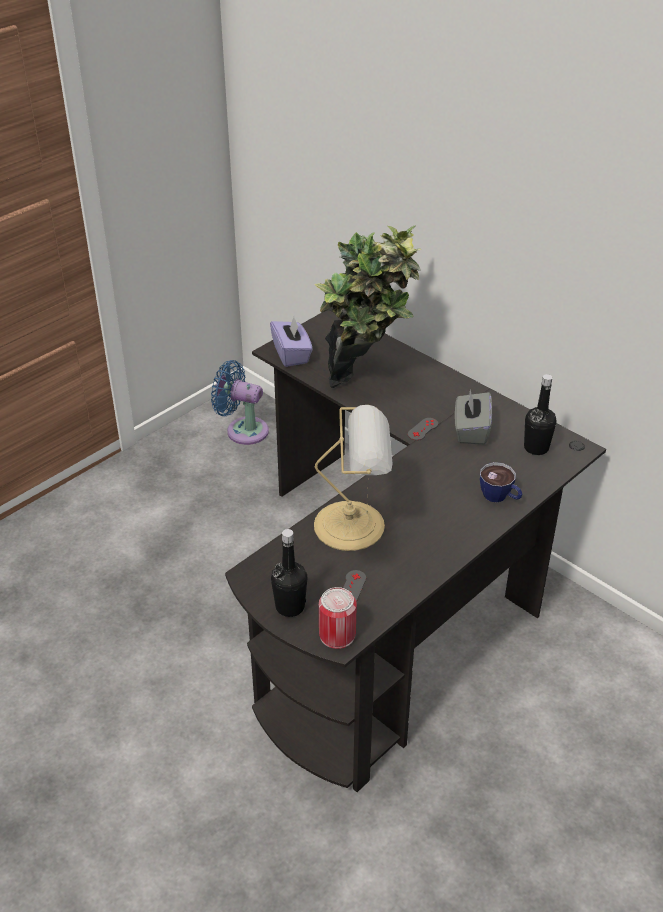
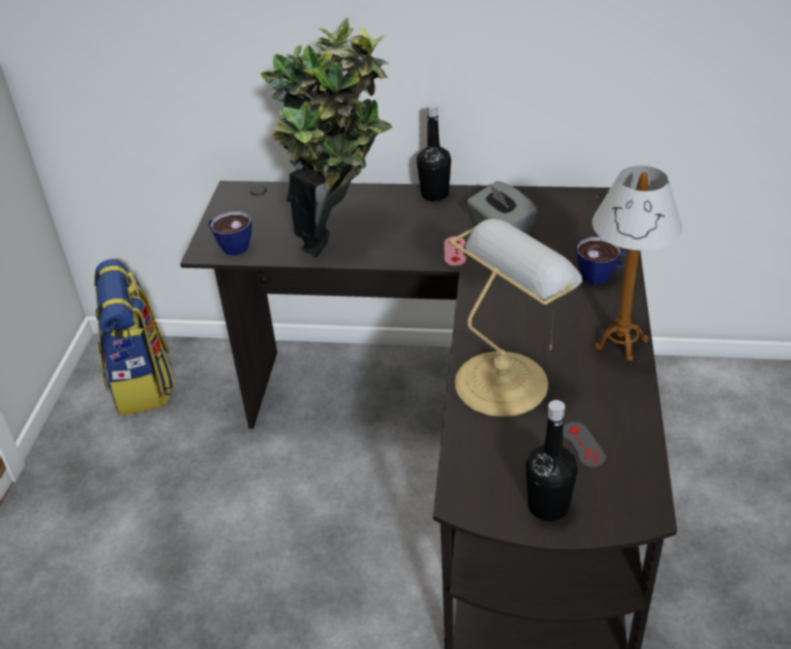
camera: 35 degrees left, 0 degrees up
(243, 430) = (142, 383): blue fan -> backpack
(291, 354) = (230, 246): purple tissue box -> cup
(337, 635) = (631, 504): can -> none
(423, 429) = (455, 251): grey game controller -> pink game controller
(453, 546) = (621, 344): none -> table lamp
(536, 448) = (576, 216): black bottle -> black bottle (435, 194)

